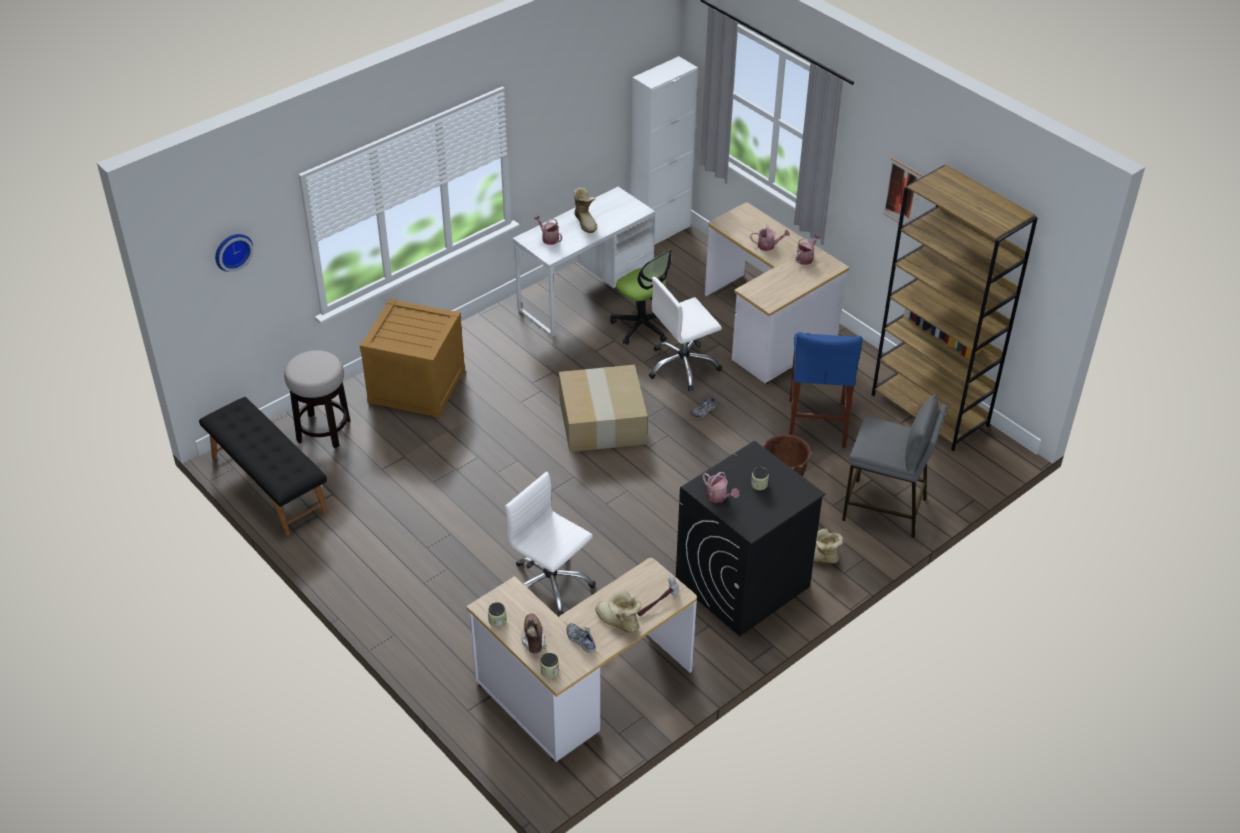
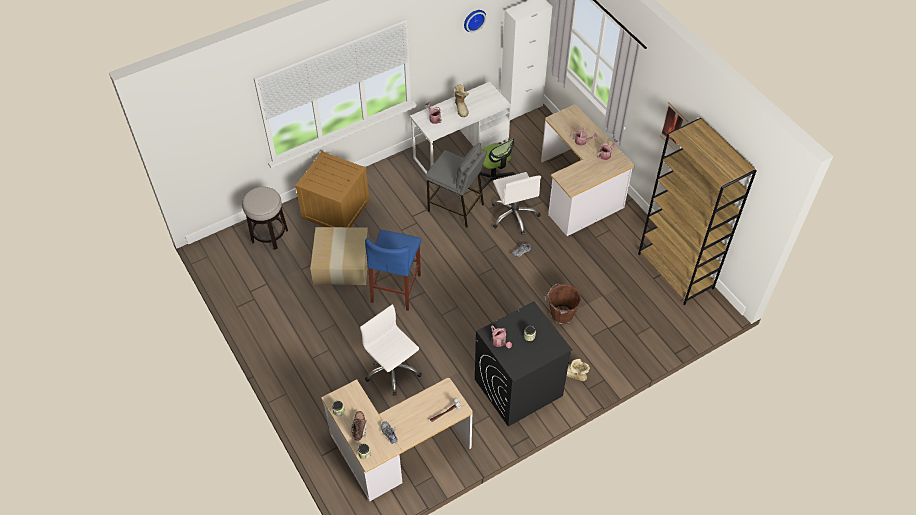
camera: 10 degrees right, 10 degrees up
(232, 251) = (206, 125): wall clock -> wall clock (473, 19)
(268, 484) = (227, 271): black bench -> none
(601, 420) = (451, 251): cardboard box -> cardboard box (341, 262)
(617, 622) = (416, 424): boot -> none
(683, 366) = (514, 216): white office chair -> white office chair turned 90 degrees counterclockwise
(816, 423) = (595, 271): blue stool -> blue stool (396, 288)
(884, 509) = (626, 344): grey stool -> grey stool (456, 208)

